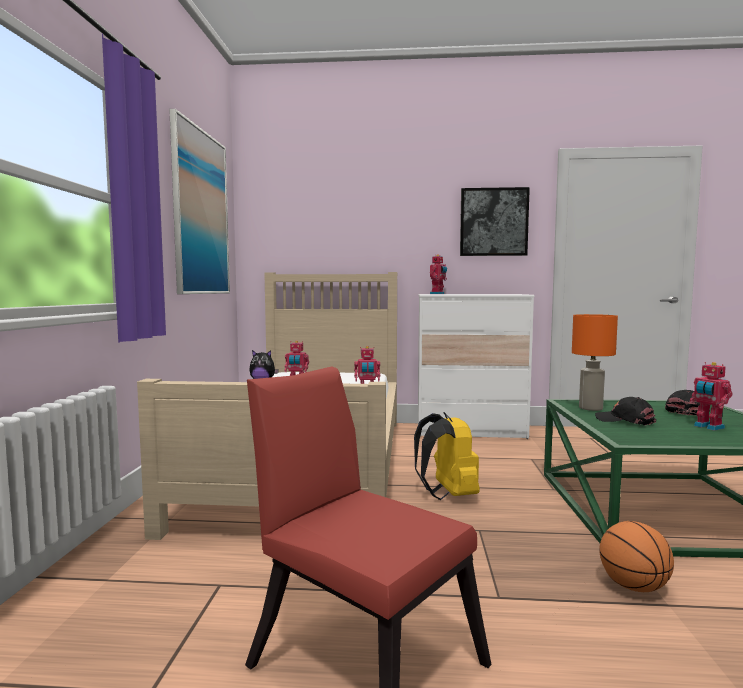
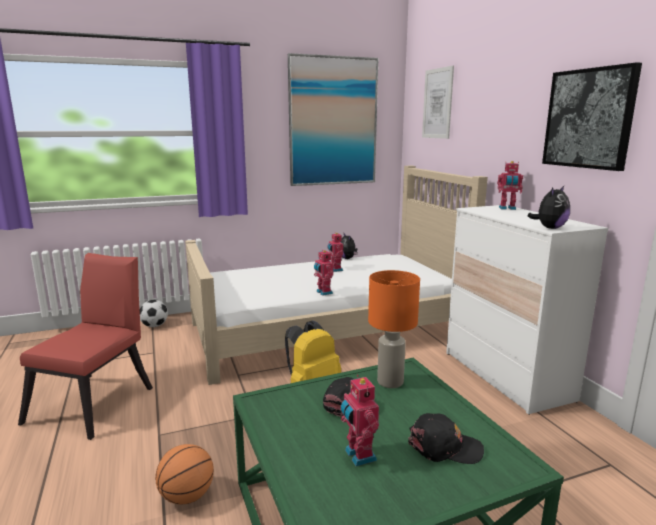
camera: 65 degrees right, 10 degrees up
(95, 576) = (154, 326): none -> football
(304, 207) = (437, 103): none -> picture
(518, 294) = (549, 228): none -> plush toy
(708, 427) = (358, 456): toy robot -> toy robot turned 60 degrees counterclockwise

